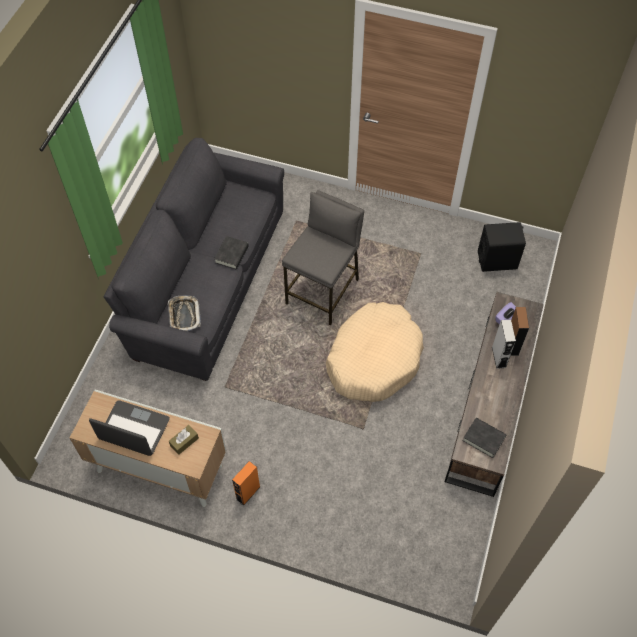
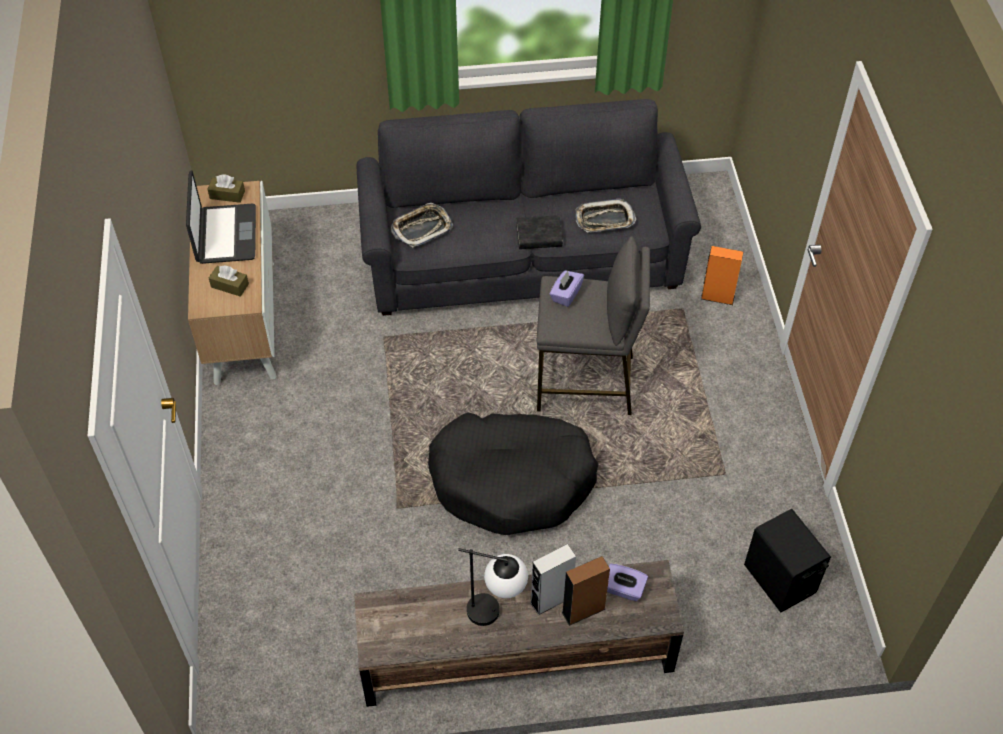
camera: 65 degrees right, 5 degrees down
(94, 416) = (227, 195): none -> brown tissue box
(239, 216) = (604, 220): none -> tray
(248, 493) = (250, 419): orange speaker -> orange speaker (717, 297)
(306, 253) = (566, 294): none -> purple tissue box
(373, 359) = (512, 481): beige dog bed -> black dog bed
(483, 439) = (403, 623): black book -> none
(497, 388) = (496, 613): none -> table lamp

